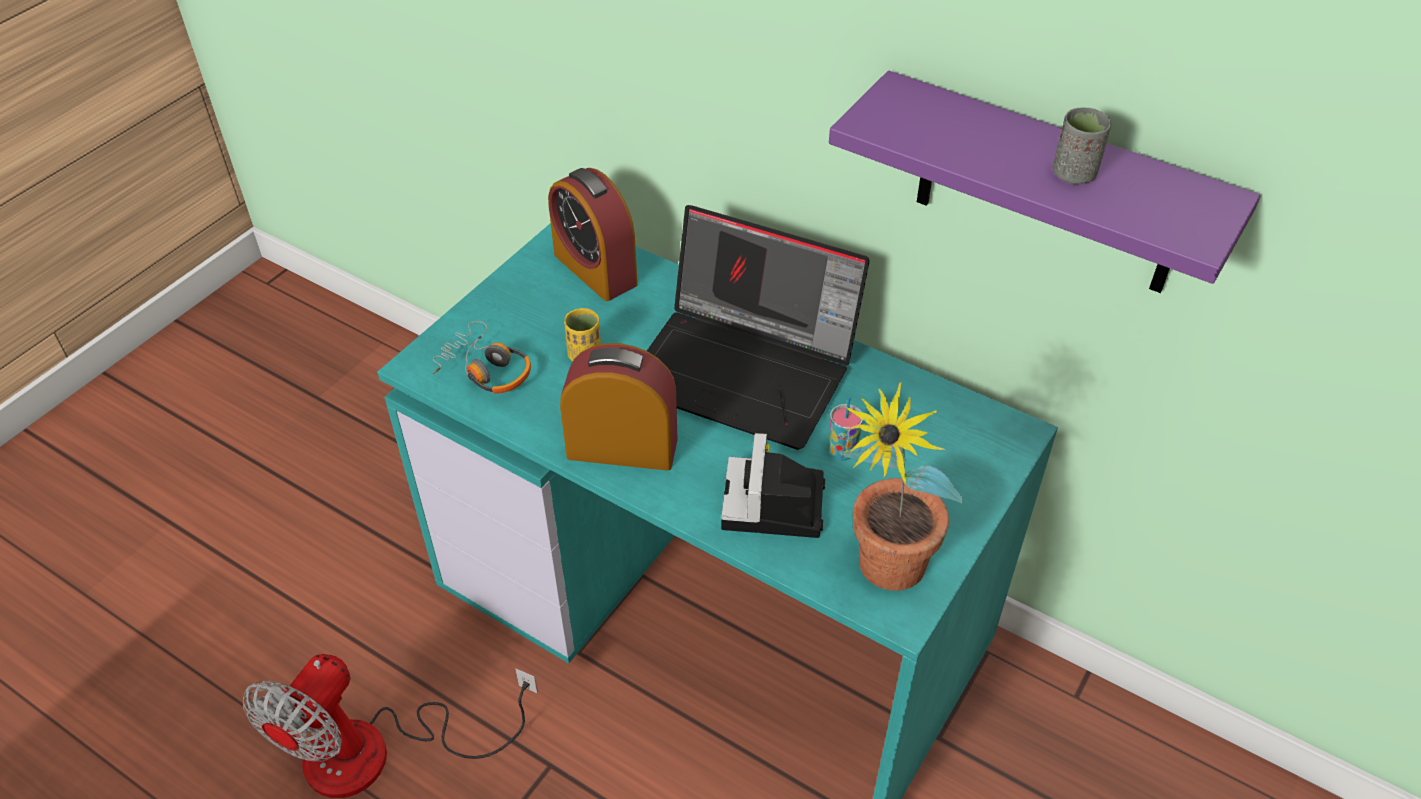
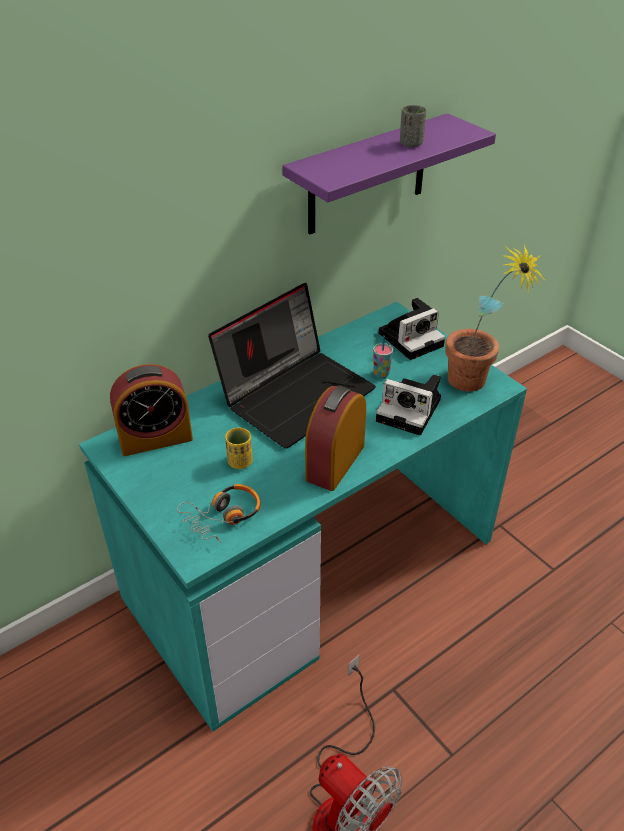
camera: 70 degrees left, 5 degrees down
(962, 469) = (412, 338): none -> camera

